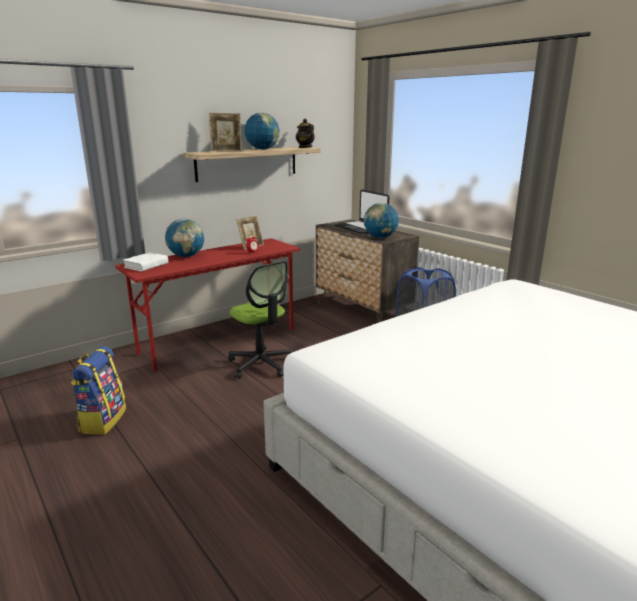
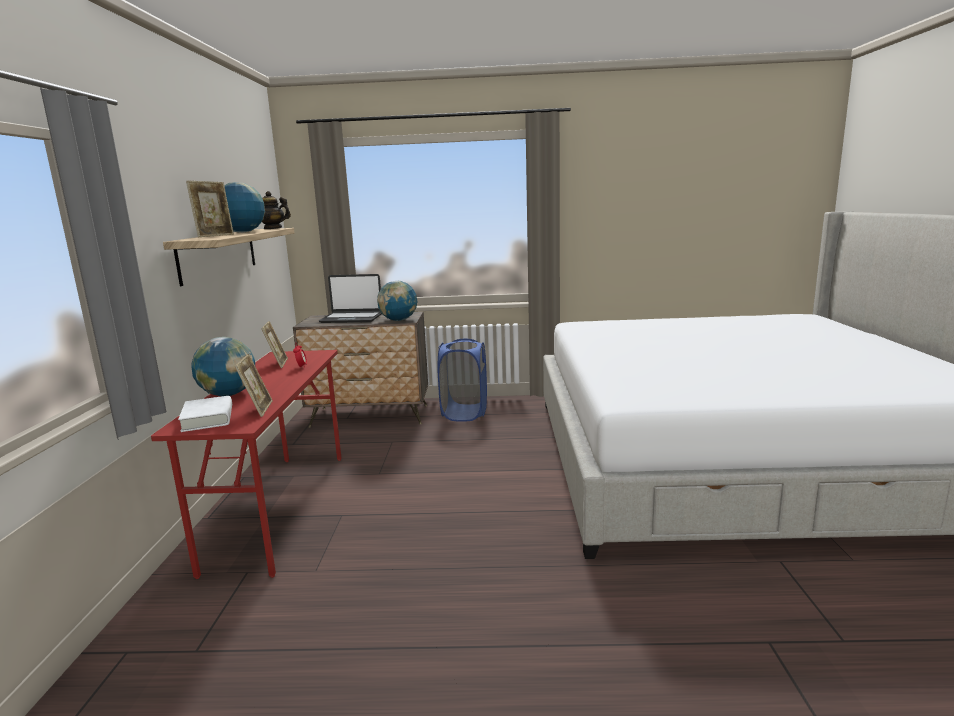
camera: 50 degrees left, 5 degrees down
(102, 420) = (333, 657): backpack -> none
(170, 268) = (258, 409): none -> picture frame
(261, 364) = (382, 500): office chair -> none

